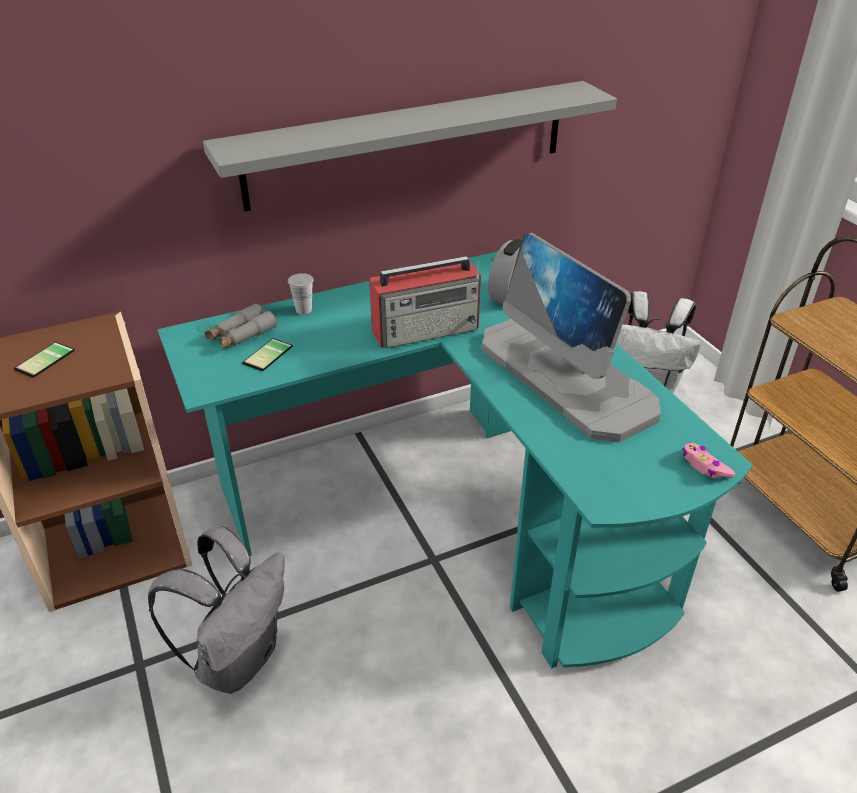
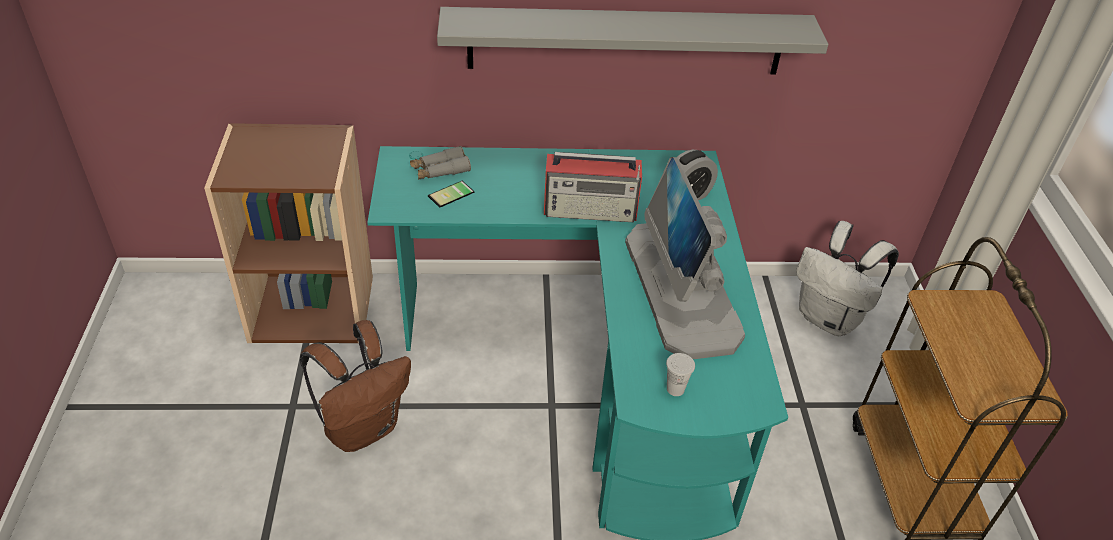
camera: 20 degrees right, 5 degrees up
(47, 360) = (282, 153): phone -> none
(238, 658) = (363, 427): grey backpack -> brown backpack
(303, 310) = (501, 161): white cup -> white cup (675, 389)
(704, 466) = (745, 405): pink game controller -> none

